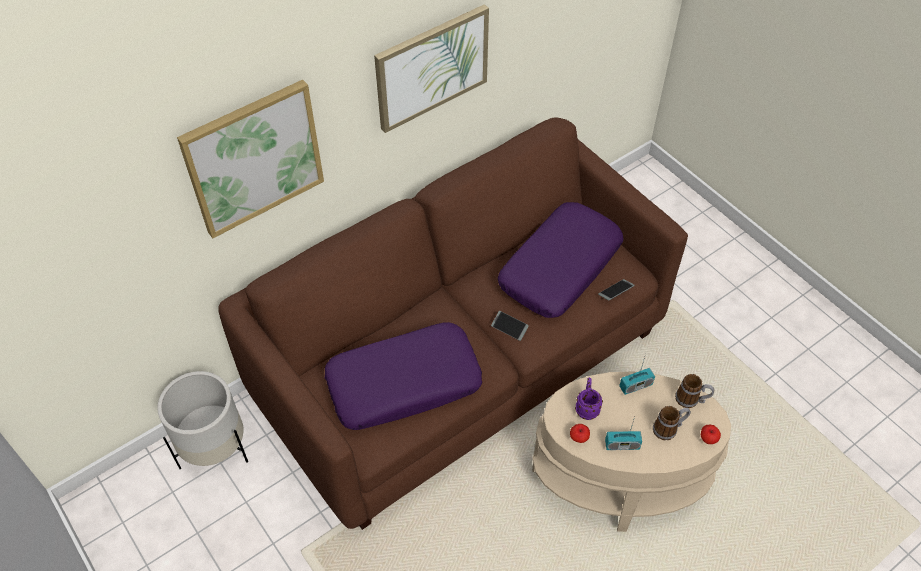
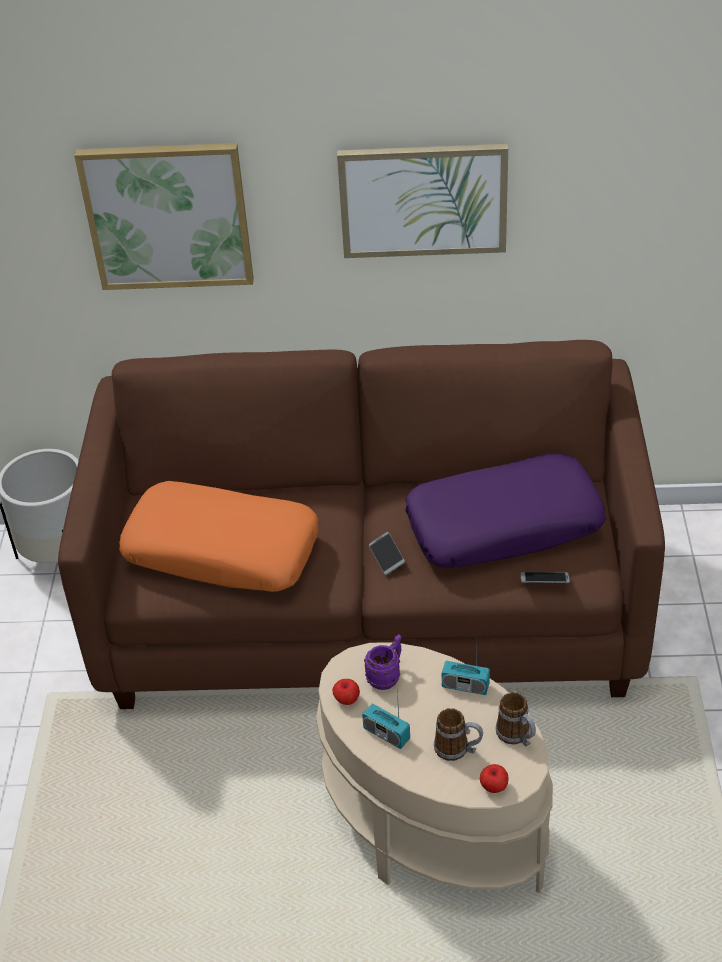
camera: 40 degrees right, 10 degrees down
(404, 383) = (223, 550): purple pillow -> orange pillow

